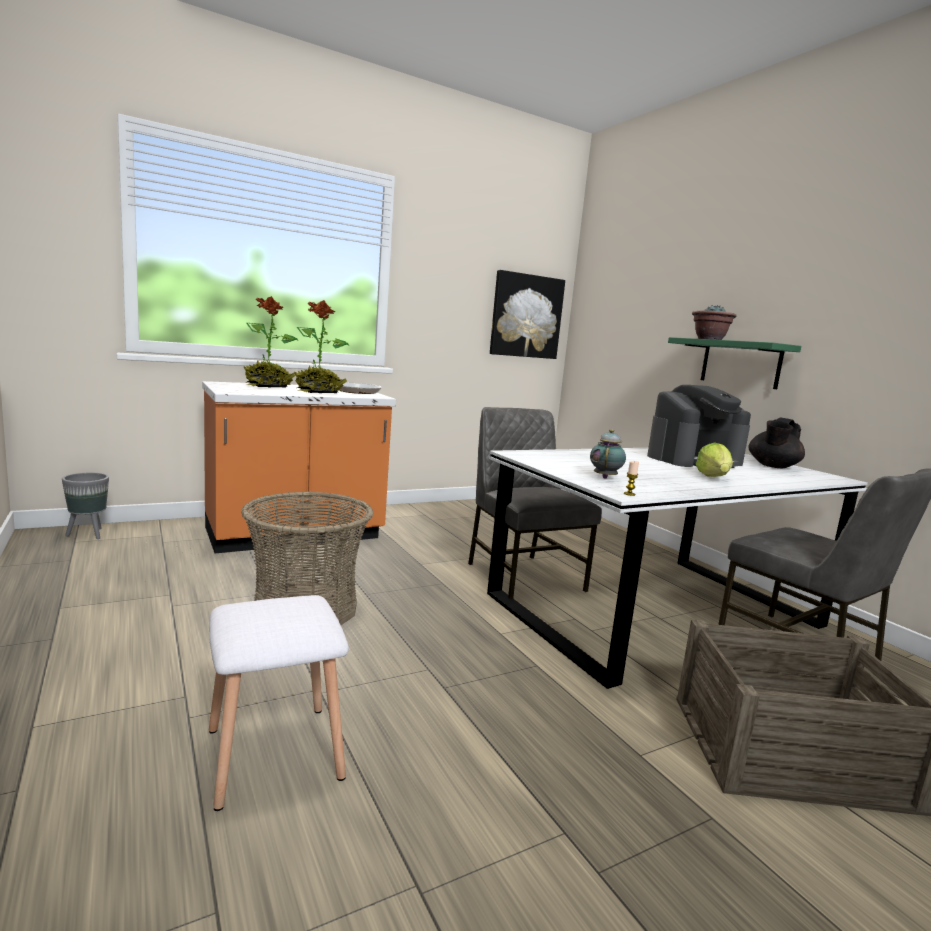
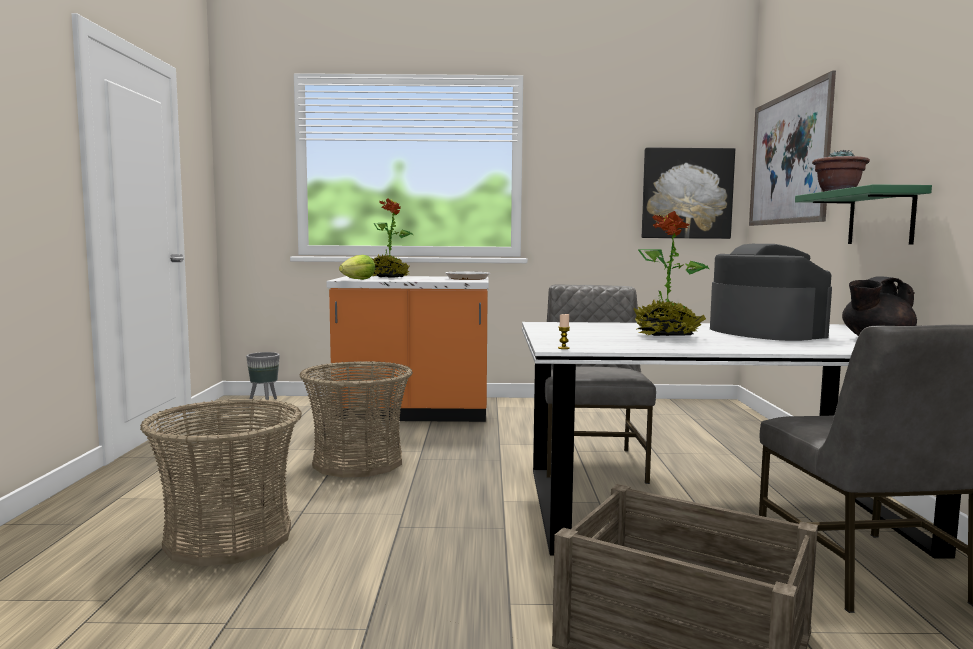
camera: 30 degrees right, 5 degrees down
(272, 752) = (228, 537): white stool -> basket
(319, 393) = (422, 279): potted plant -> potted plant (667, 336)
(605, 477) = (582, 339): teapot -> none
(625, 298) = (788, 158): none -> picture
(694, 460) = (764, 332): coffee machine -> coffee machine turned 120 degrees counterclockwise
(713, 477) = (731, 343): lettuce -> lettuce (358, 279)

